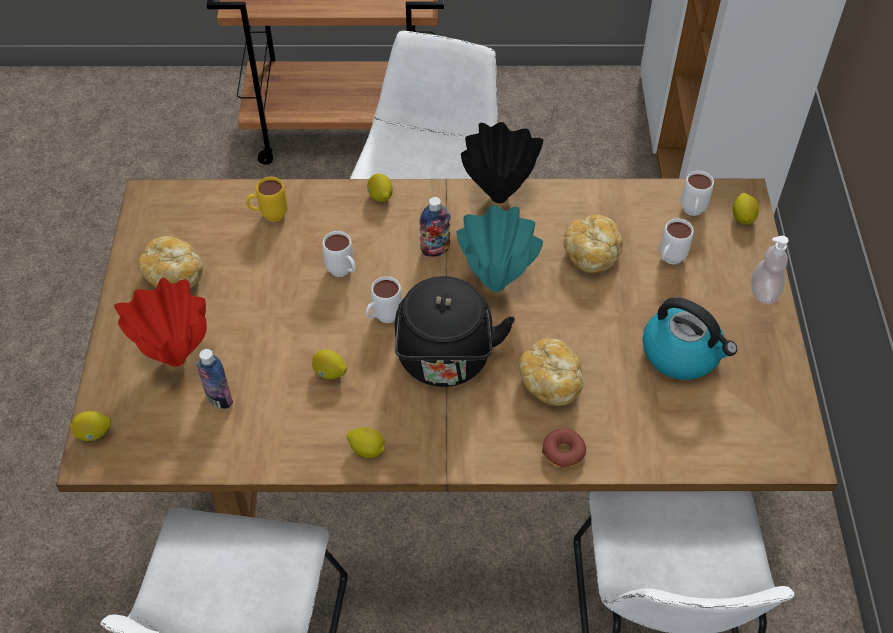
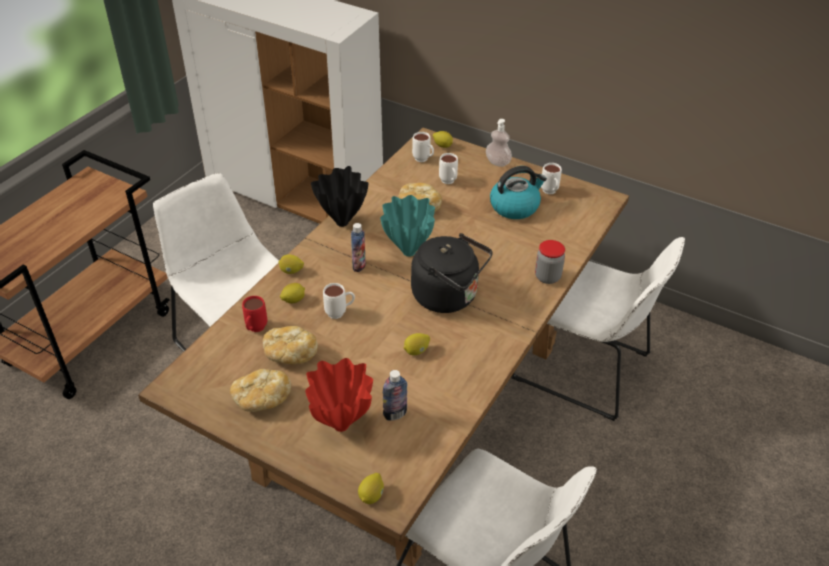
camera: 60 degrees left, 10 degrees down
(269, 216) = (255, 330): yellow mug -> red mug
(367, 449) = (488, 356): lemon -> lemon (293, 300)
(383, 318) = (393, 310): white mug -> white mug (550, 193)
(550, 381) = (496, 261): bread -> bread (290, 354)
(563, 452) = (547, 277): donut -> jar

